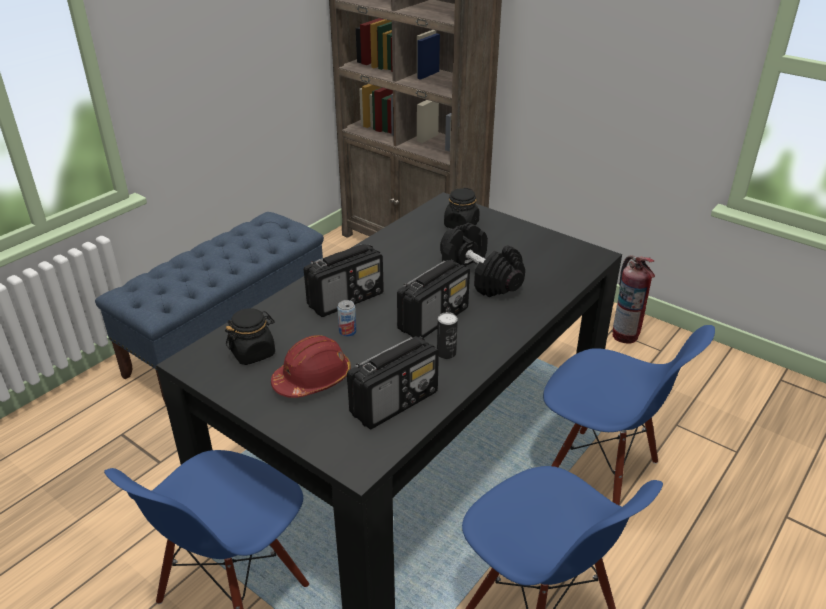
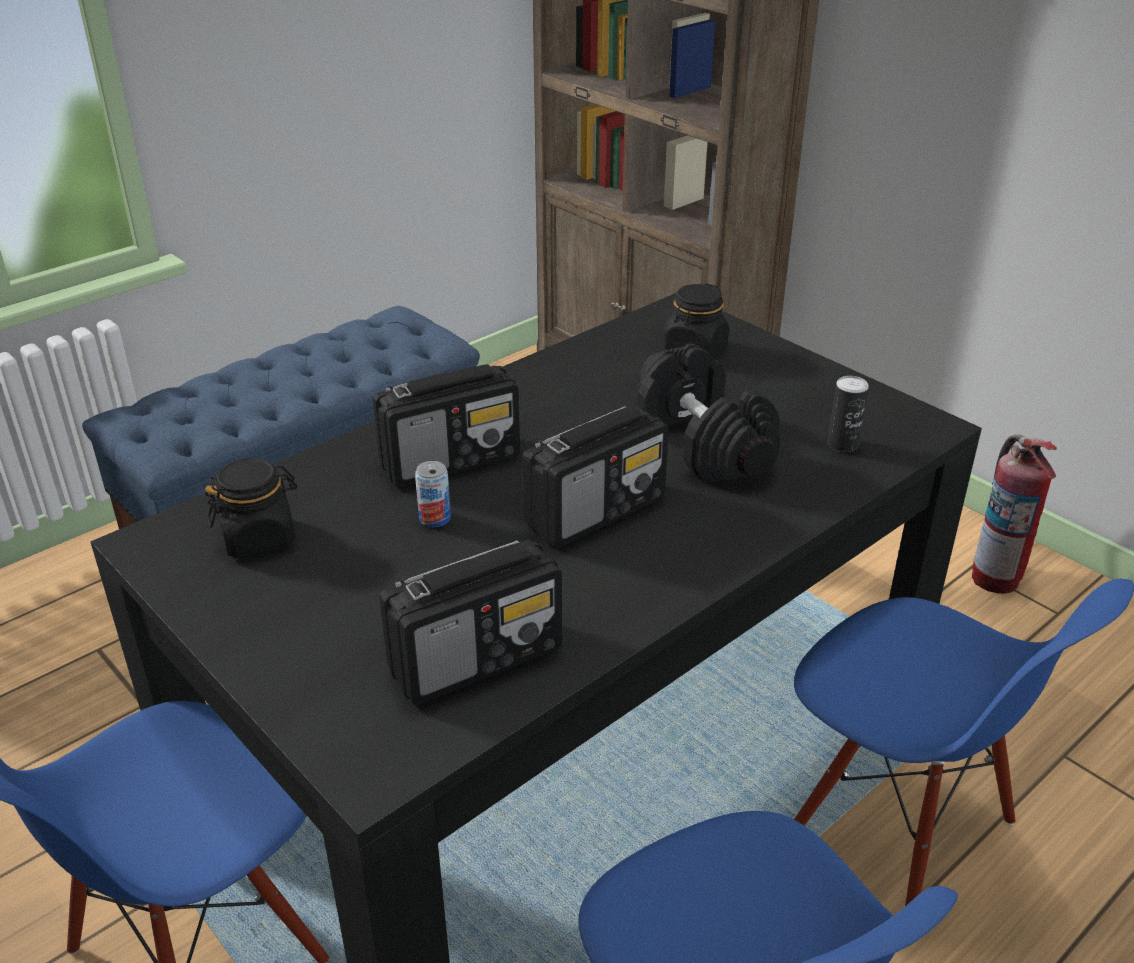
camera: 10 degrees right, 0 degrees up
(312, 379) = (345, 598): red hard hat -> none
(446, 353) = (600, 578): can -> can (842, 444)

